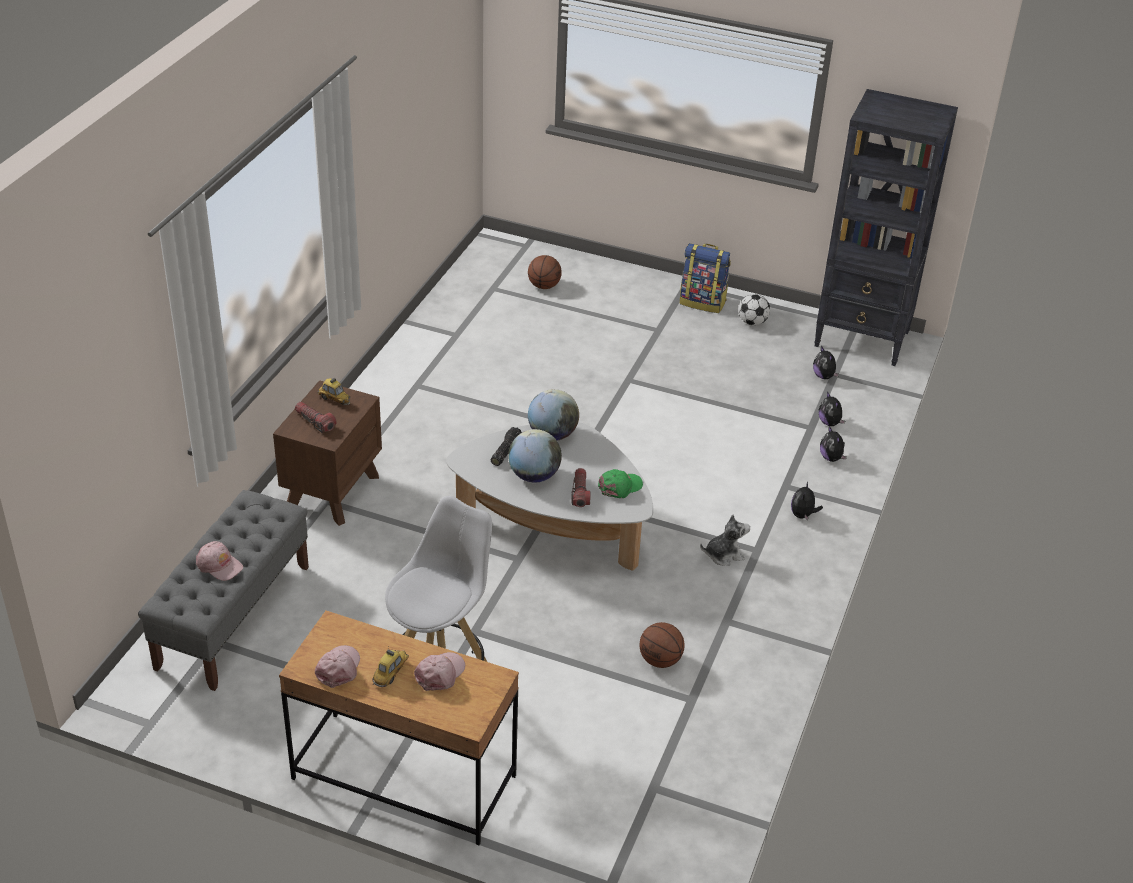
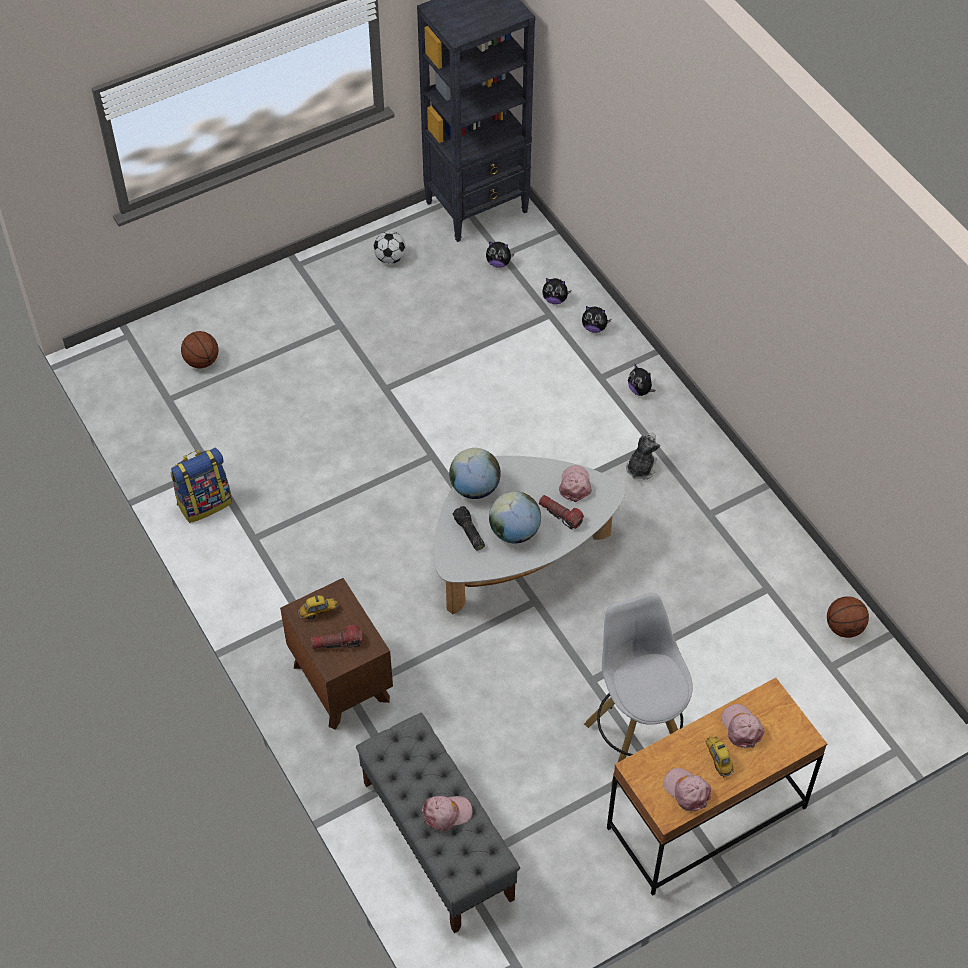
camera: 50 degrees left, 15 degrees up
(620, 487) = (575, 485): green cap -> pink cap
(660, 660) = (716, 581): basketball -> basketball (844, 627)
(703, 302) = (332, 271): backpack -> backpack (204, 502)

